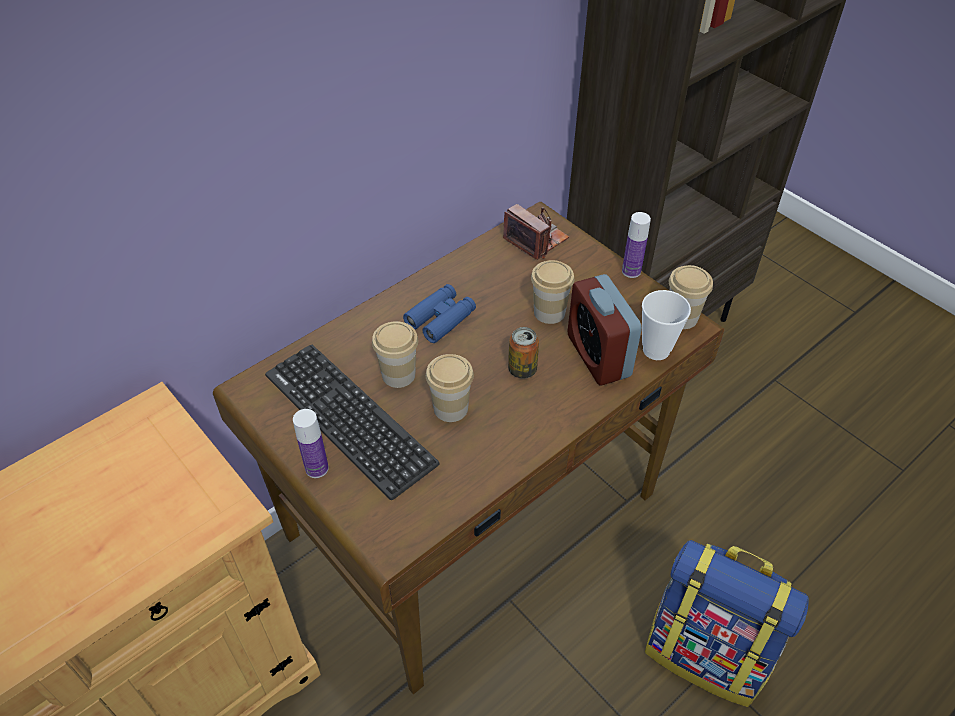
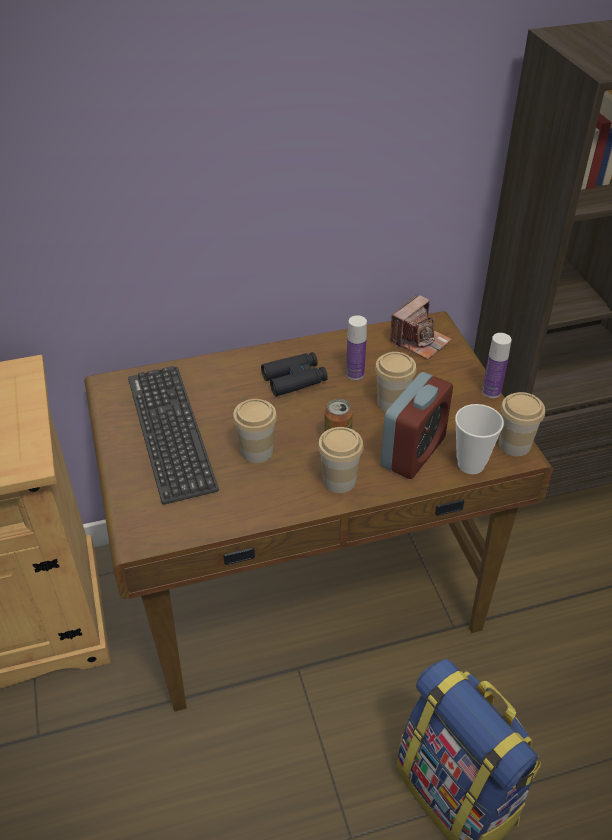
camera: 25 degrees right, 5 degrees down
(317, 468) = (122, 460): bottle -> bottle (355, 374)
(398, 375) = (231, 412): cup -> cup (339, 480)
(440, 318) = (294, 379): blue binoculars -> black binoculars
(536, 240) = (419, 341): camera -> camera turned 60 degrees clockwise
(598, 356) = (413, 452): alarm clock -> alarm clock turned 150 degrees counterclockwise

